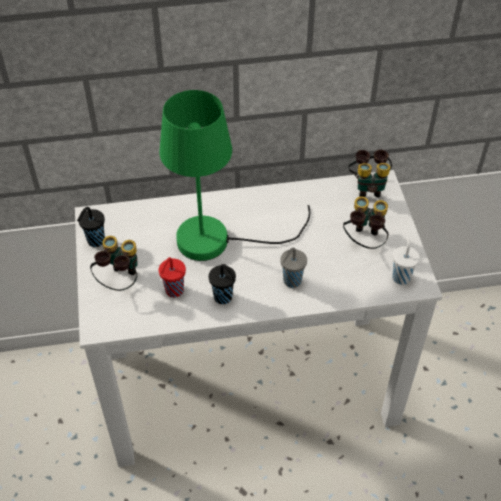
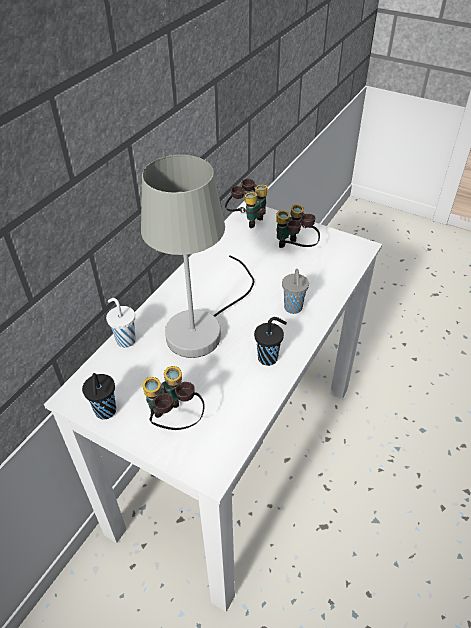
camera: 50 degrees left, 5 degrees down
(173, 291) = (227, 387): red cup -> none
(219, 239) = (203, 325): green table lamp -> grey table lamp
(401, 277) = (346, 251): white cup -> white cup (125, 340)

